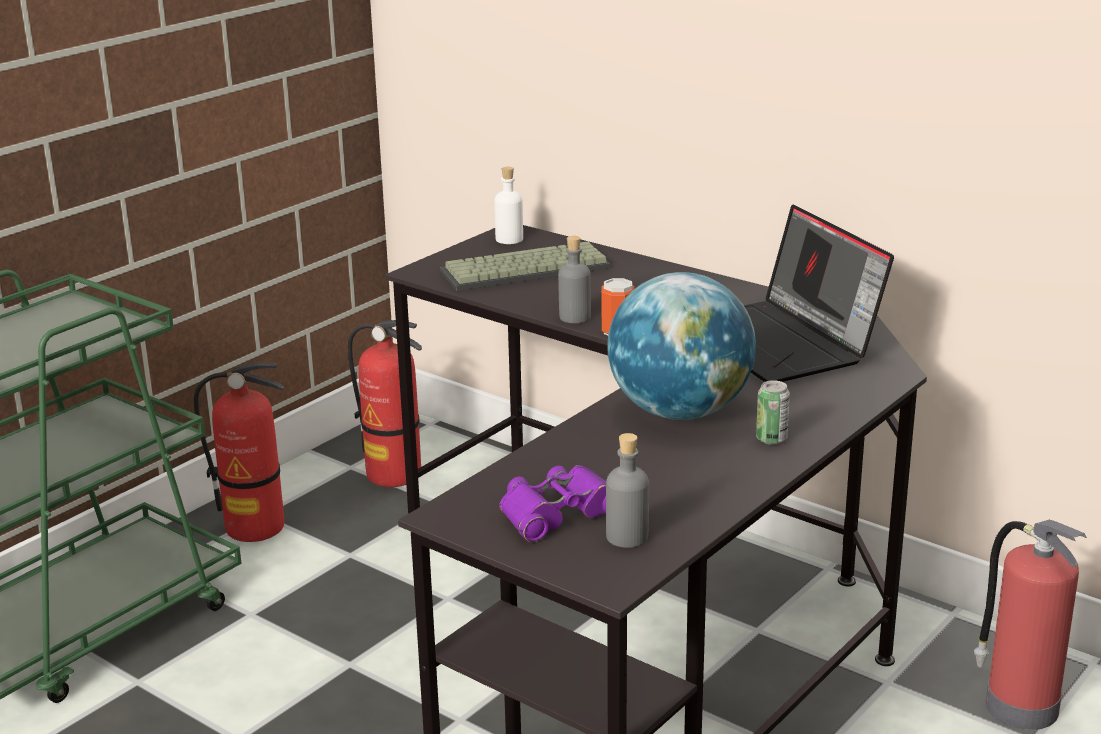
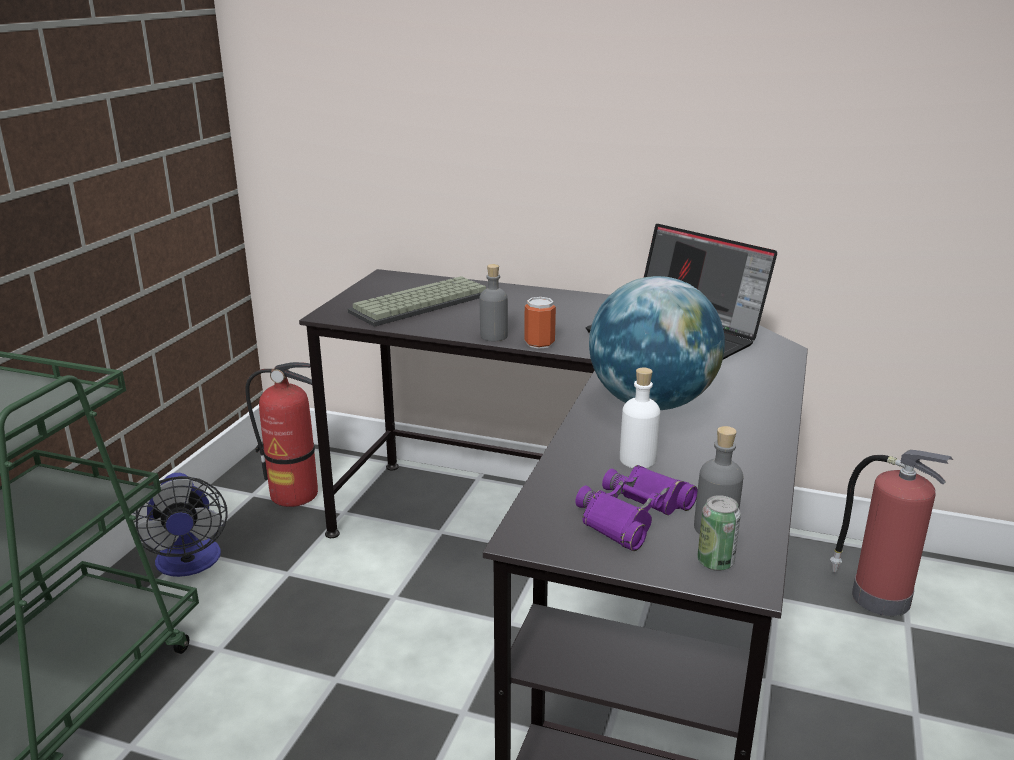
camera: 20 degrees left, 0 degrees up
(255, 528) = (189, 564): fire extinguisher -> fan
(509, 239) = (388, 282): white bottle -> white bottle (637, 460)
(771, 439) = (746, 415): can -> can (715, 562)

